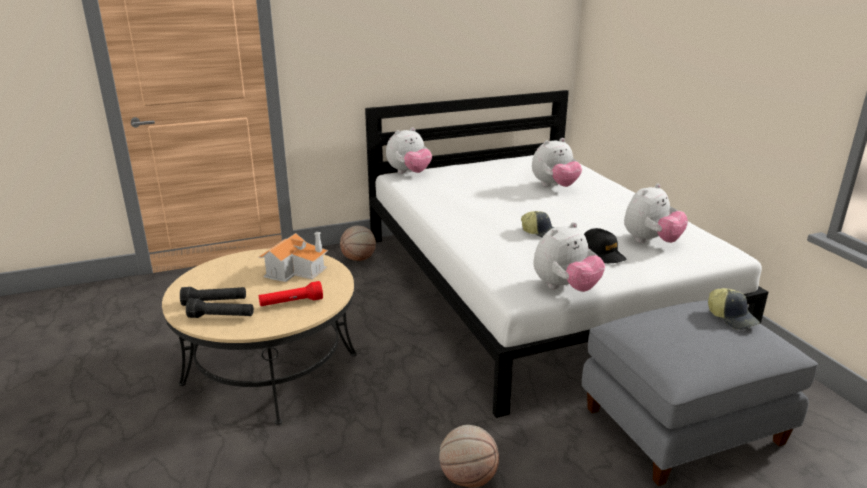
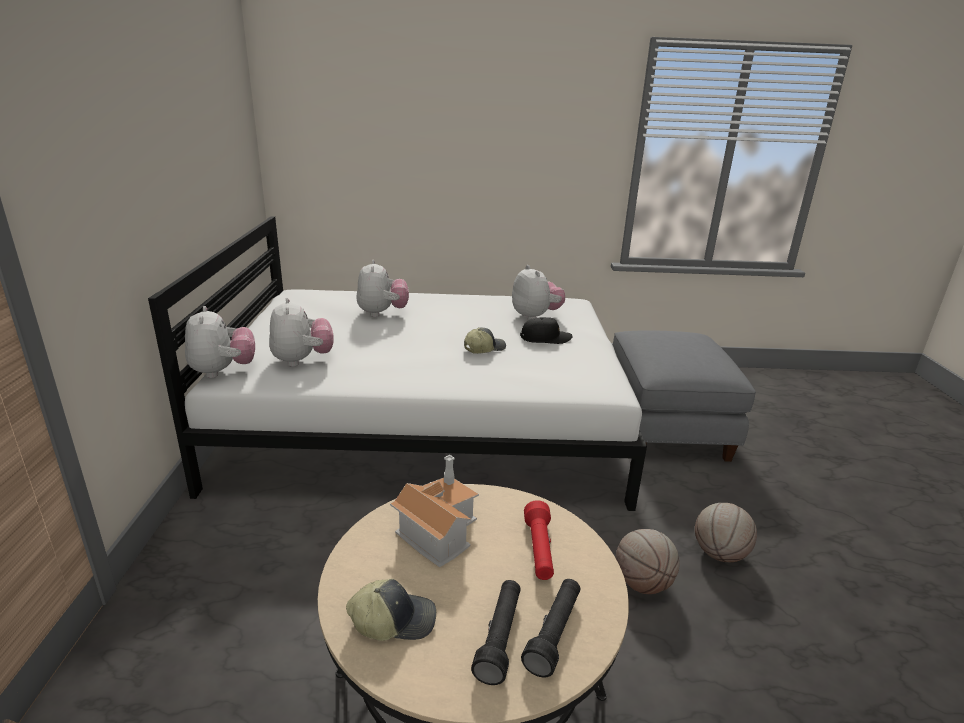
camera: 70 degrees left, 0 degrees up
(359, 259) = (231, 522): basketball -> basketball (642, 583)
(565, 288) = (604, 369): plush toy -> plush toy (302, 360)
(732, 317) = (666, 332): cap -> cap (394, 620)

